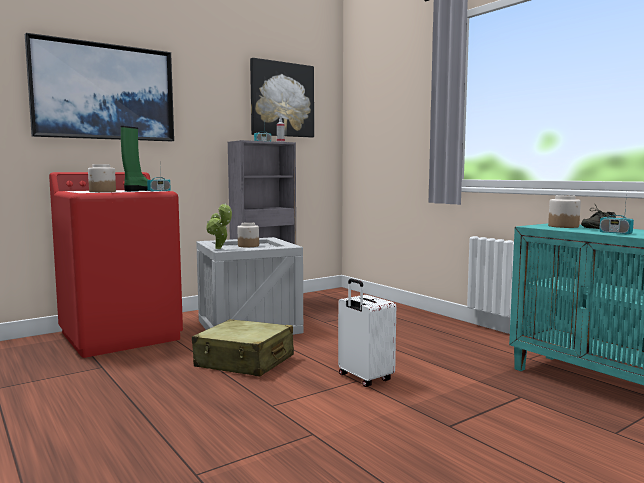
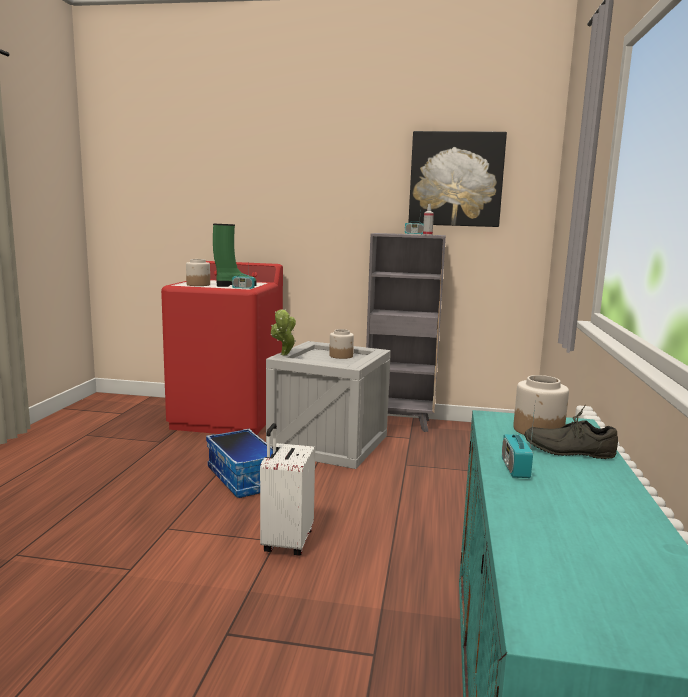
camera: 45 degrees right, 5 degrees up
(104, 92) = (250, 184): picture -> none
(244, 362) = (244, 478): beige suitcase -> storage box

